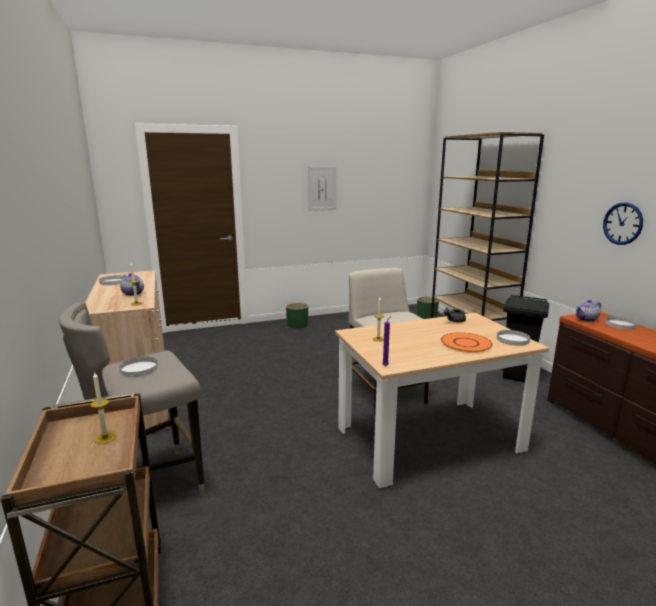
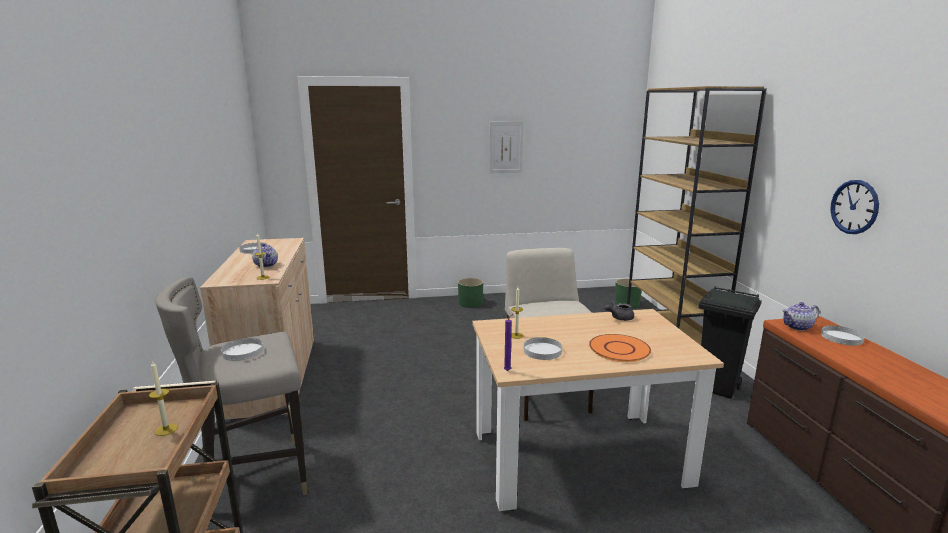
camera: 10 degrees right, 0 degrees up
(513, 339) = (681, 348): white plate -> white plate (542, 351)

